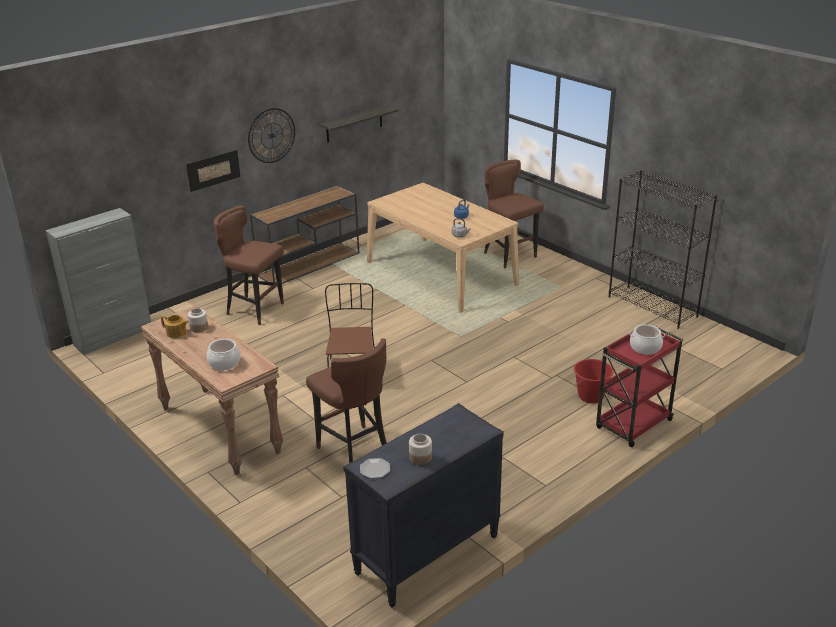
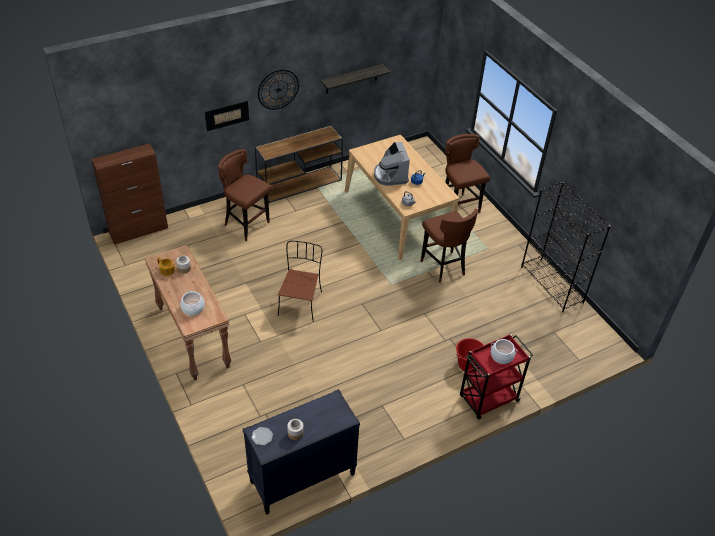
camera: 10 degrees right, 15 degrees up
(114, 336) = (139, 231): grey cabinet -> brown cabinet
(353, 449) = (280, 375): brown stool -> brown stool (443, 267)
(427, 215) = (390, 175): none -> coffee machine

